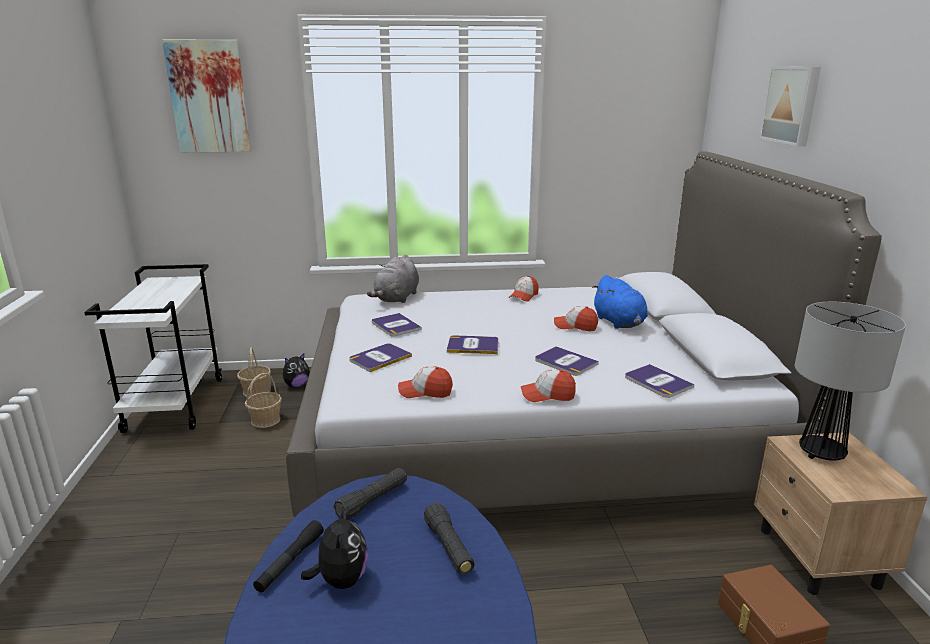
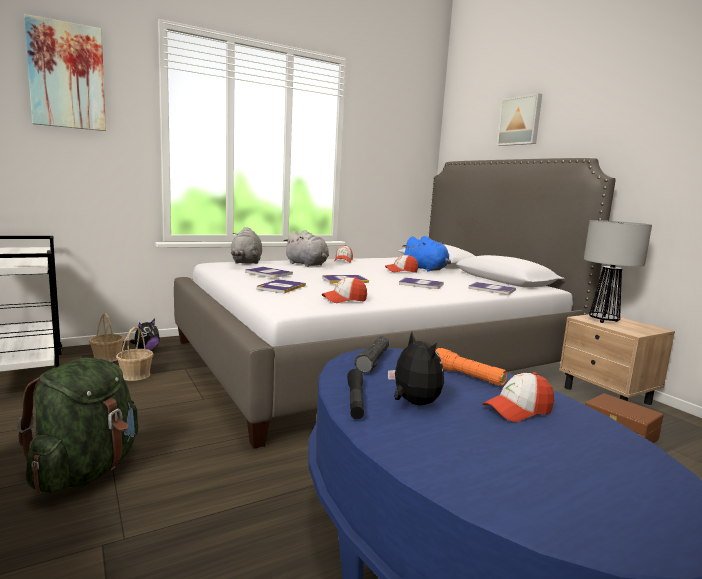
camera: 25 degrees left, 10 degrees down
(156, 535) = (86, 470): none -> green backpack
(449, 547) = (467, 376): black flashlight -> orange flashlight
(465, 306) = (307, 265): none -> grey plush toy
(547, 395) = (434, 297): cap -> cap (517, 410)

